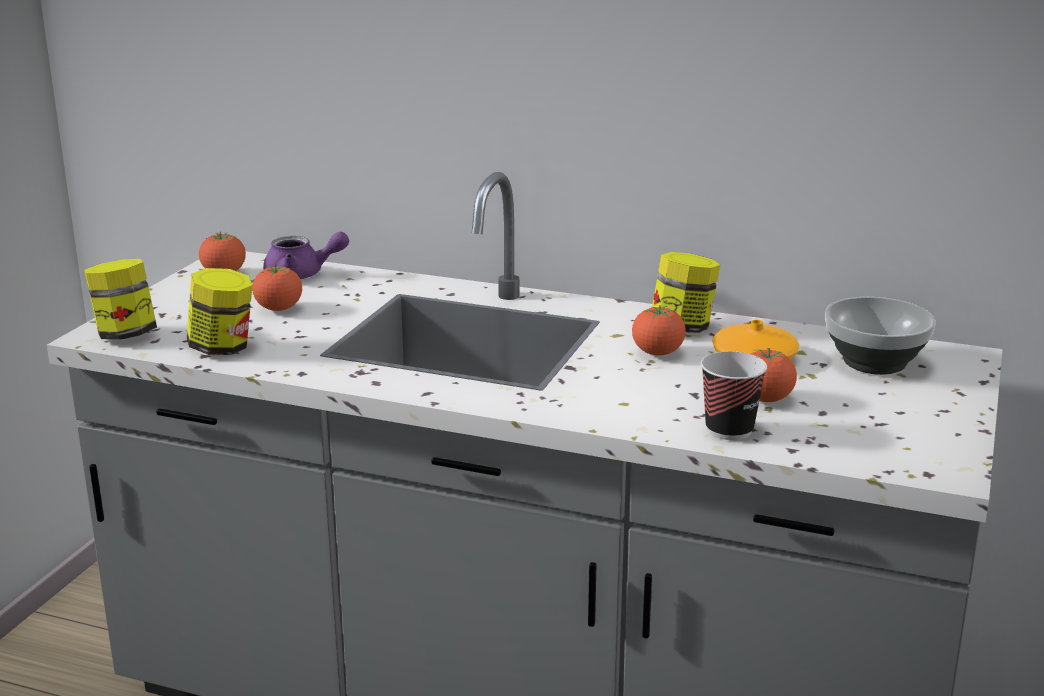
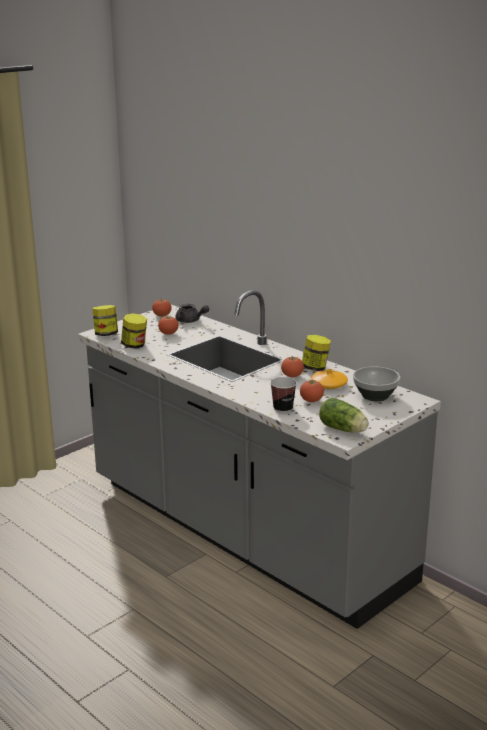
camera: 25 degrees right, 0 degrees up
(302, 275) = (190, 321): purple teapot -> grey teapot
(916, 450) = (344, 429): none -> lettuce

